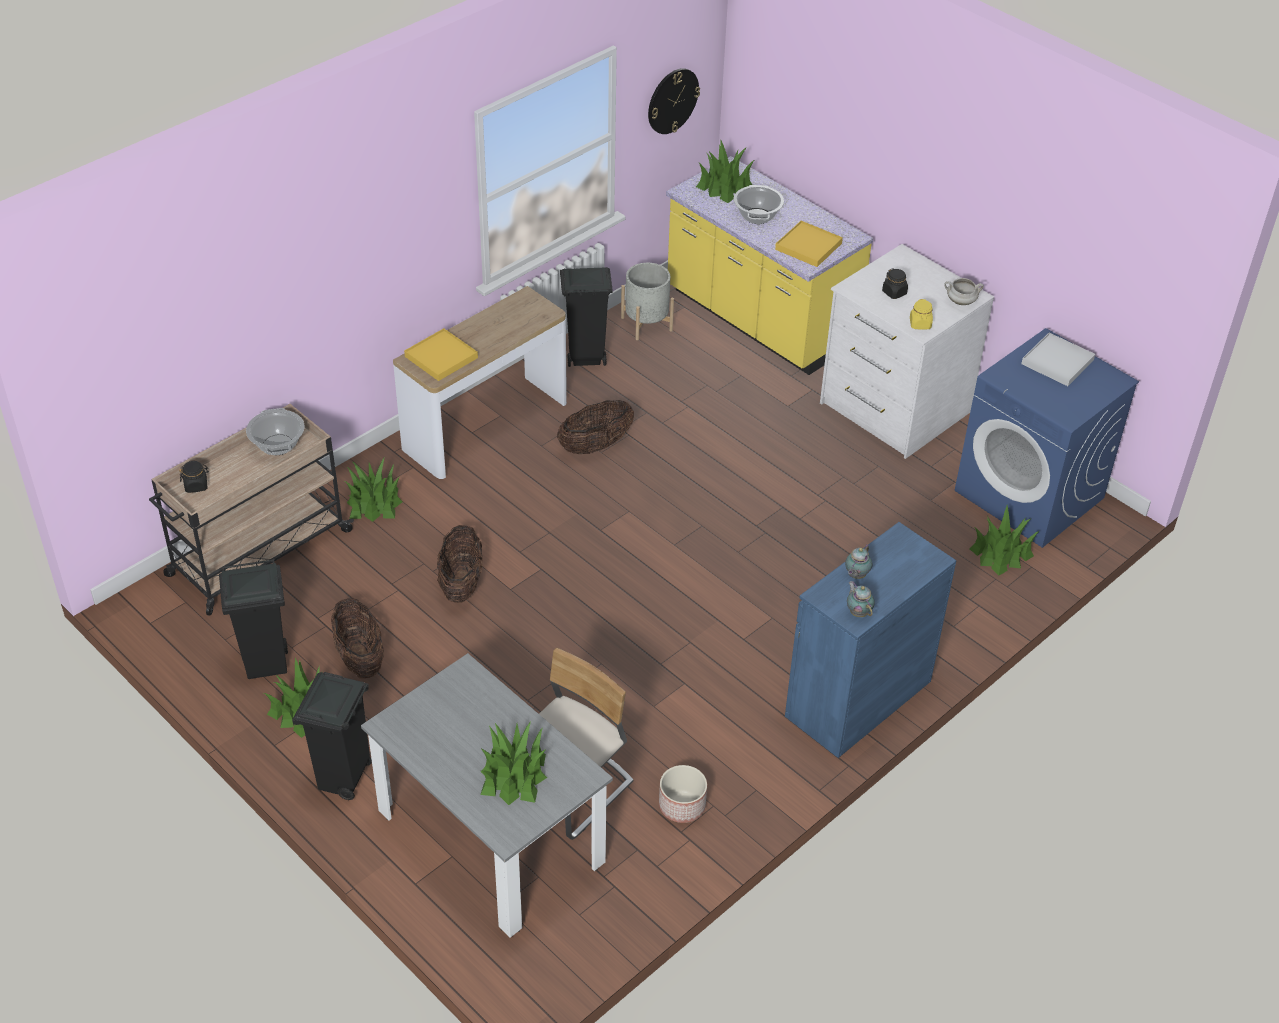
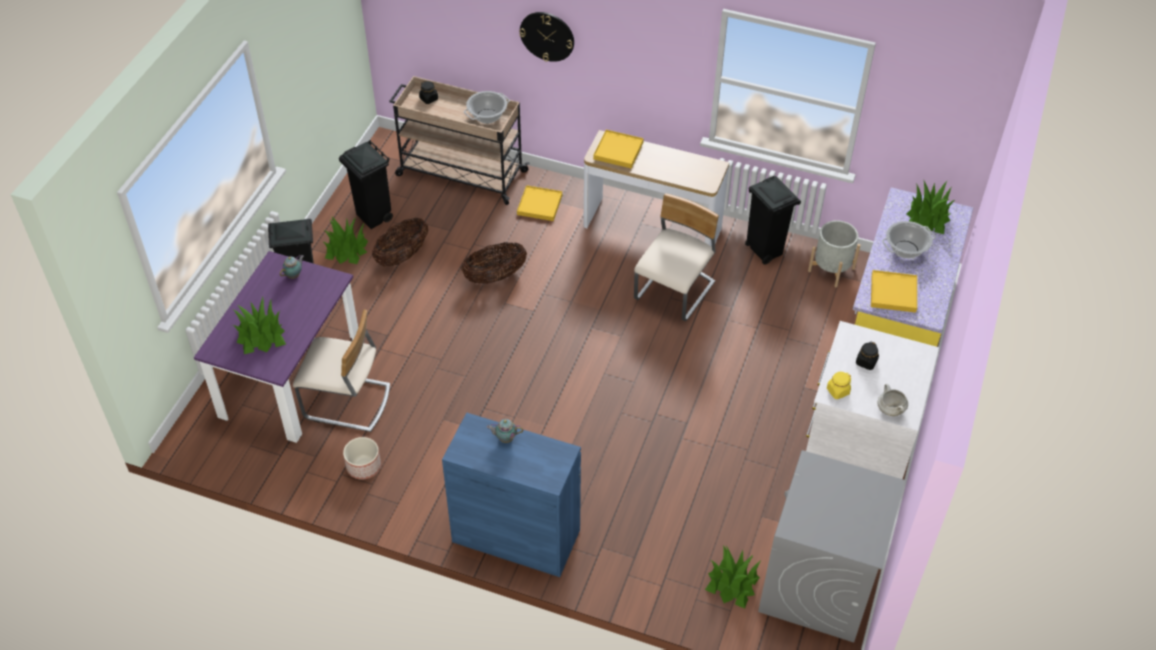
camera: 65 degrees right, 5 degrees up
(374, 503) = (540, 205): potted plant -> yellow tray
(490, 837) = (291, 378): grey dining table -> purple dining table
(595, 445) = (675, 292): basket -> beige chair
(672, 100) = (932, 125): wall clock -> wall clock (547, 36)
(858, 612) = (467, 451): teapot -> teapot (294, 275)
(1030, 494) = (818, 585): blue washing machine -> grey washing machine
(1057, 362) = (862, 500): white tray -> none

